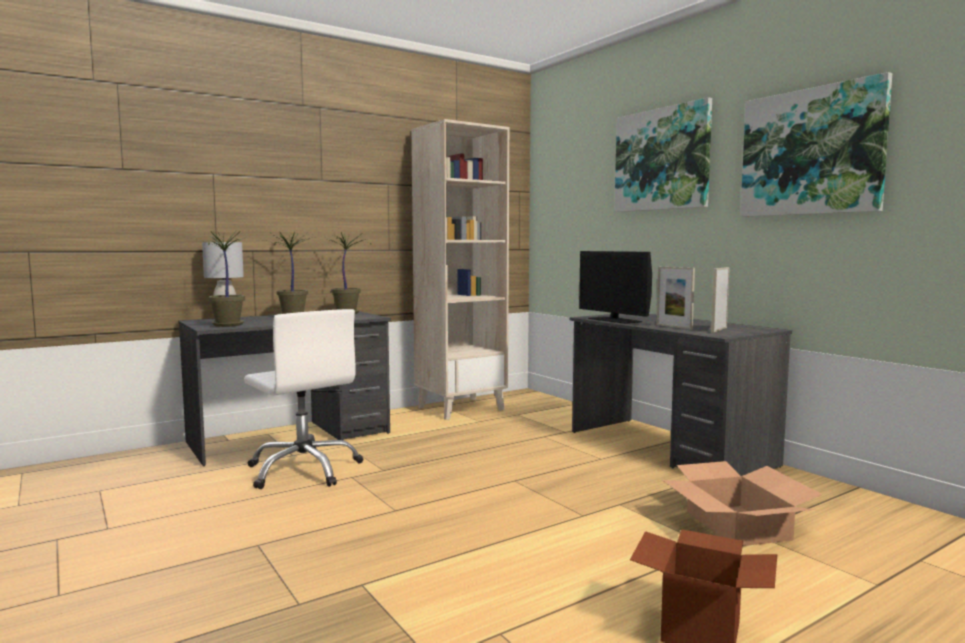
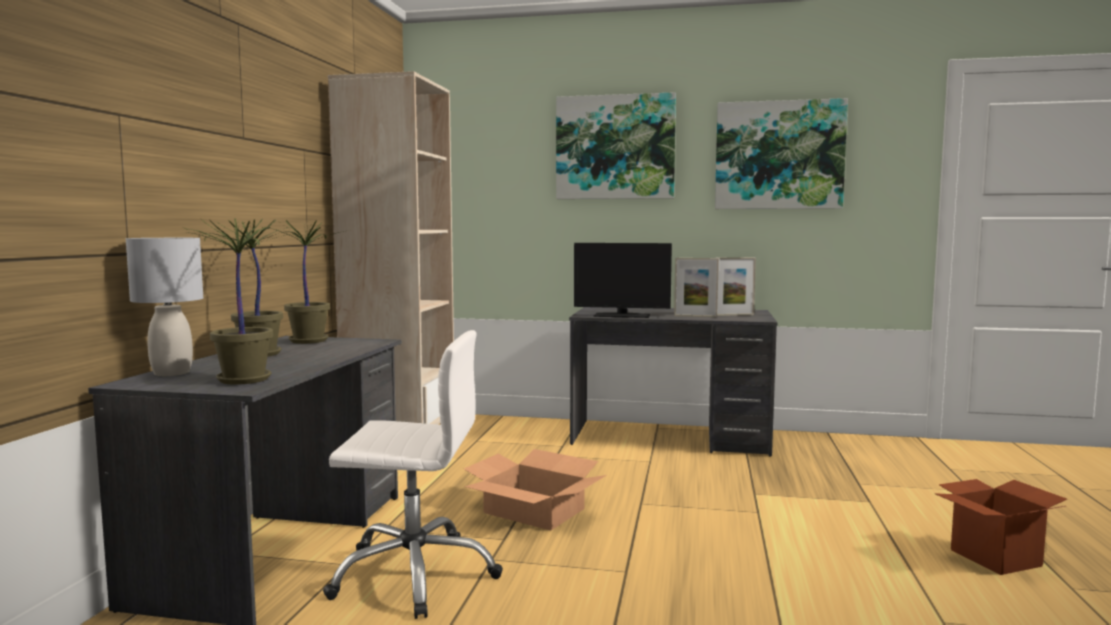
camera: 45 degrees left, 0 degrees up
(719, 330) = (733, 315): picture frame -> picture frame turned 90 degrees counterclockwise
(737, 525) = (844, 481): cardboard box -> cardboard box (534, 511)

